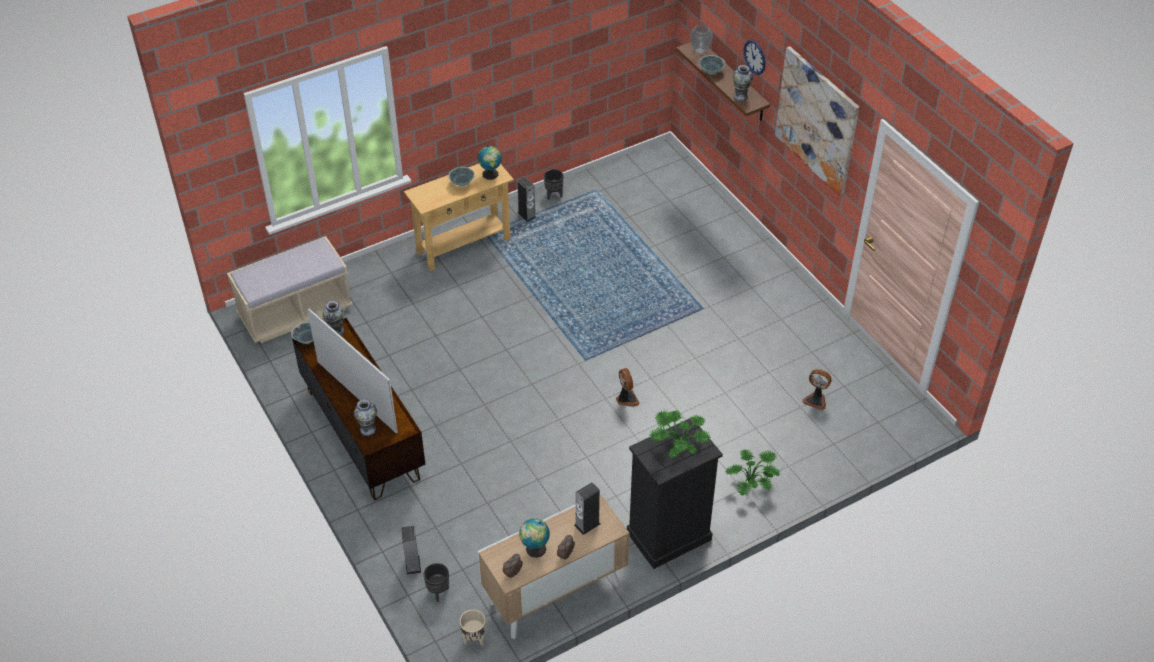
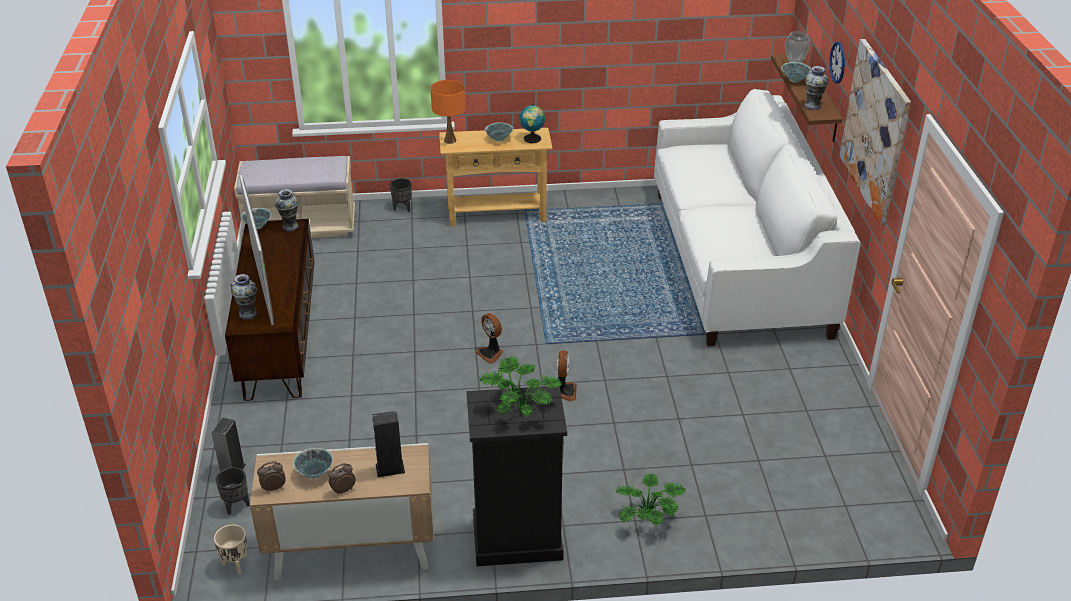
camera: 25 degrees right, 10 degrees down
(420, 197) = (450, 140): none -> orange table lamp
(526, 215) = (577, 206): speaker -> none
(534, 550) = (315, 473): globe -> bowl
(554, 195) = (616, 197): black planter -> black planter (402, 208)
(689, 229) = (738, 260): none -> white sofa
(816, 400) = (781, 459): fan -> fan (491, 353)

